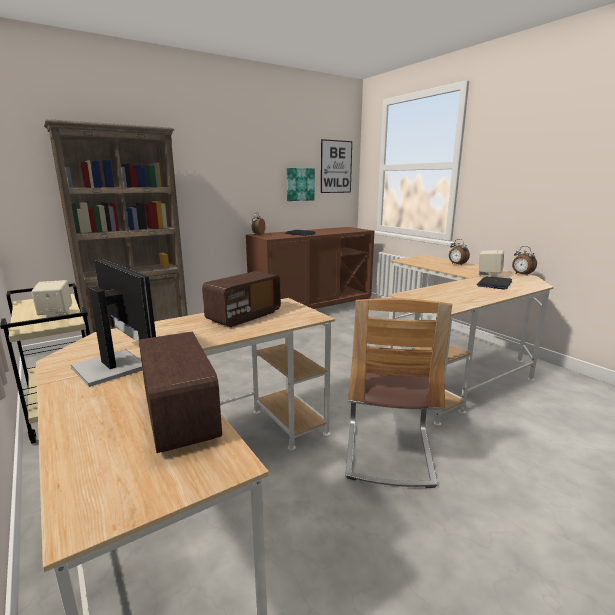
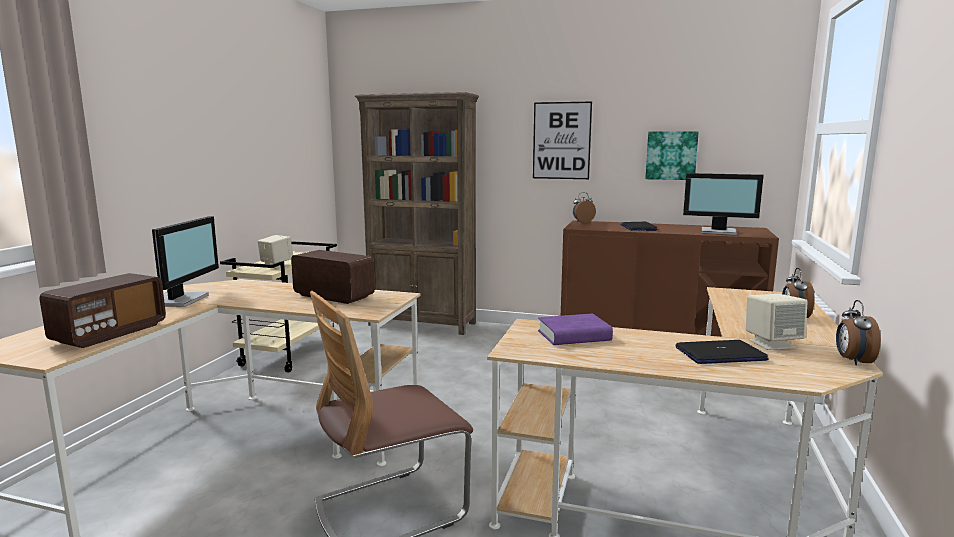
camera: 50 degrees right, 5 degrees down
(244, 316) = (333, 296): radio -> radio turned 150 degrees counterclockwise
(336, 167) = (748, 128): picture -> picture (561, 140)
(342, 231) = (719, 232): none -> monitor
(437, 293) = (574, 336): none -> purple book

